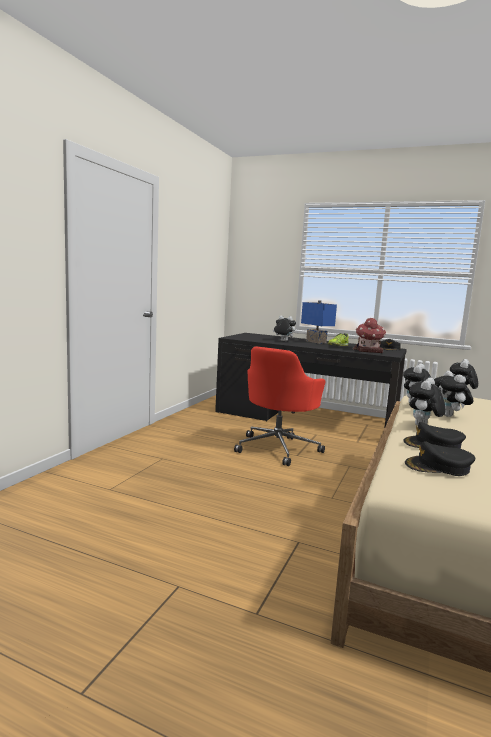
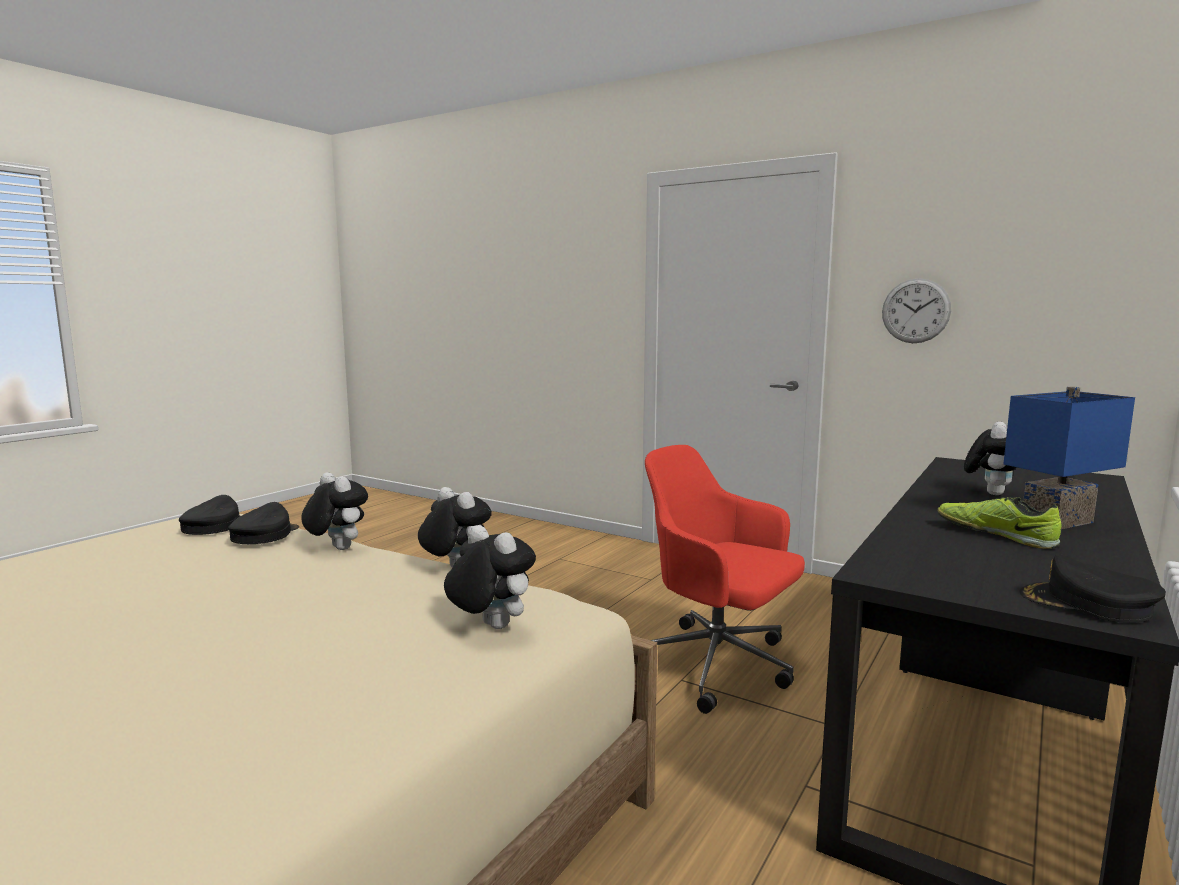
camera: 100 degrees right, 0 degrees up
(181, 270) = (915, 311): none -> wall clock
(368, 351) = (938, 558): toy house -> none
(449, 416) = (363, 576): plush toy -> none

